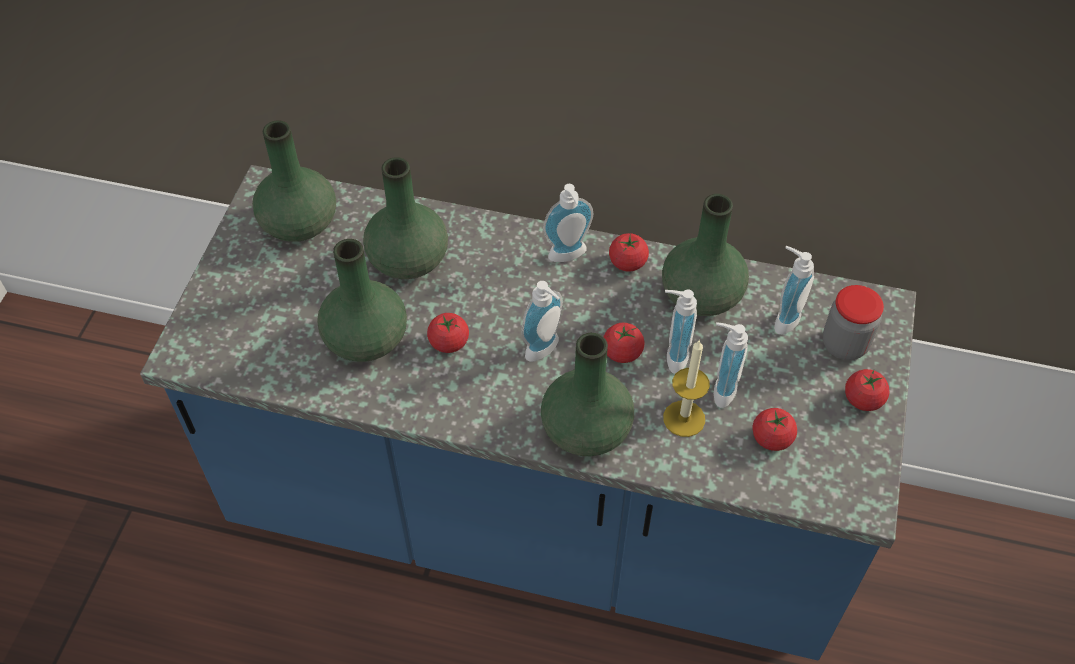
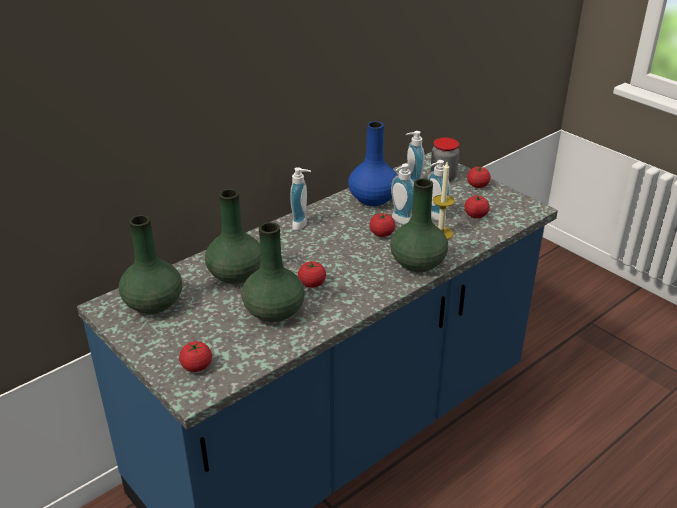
camera: 55 degrees left, 20 degrees down
(545, 351) = (354, 255): soap dispenser -> none
(627, 262) = (328, 210): tomato -> tomato (196, 366)
(702, 296) = (373, 199): green vase -> blue vase

